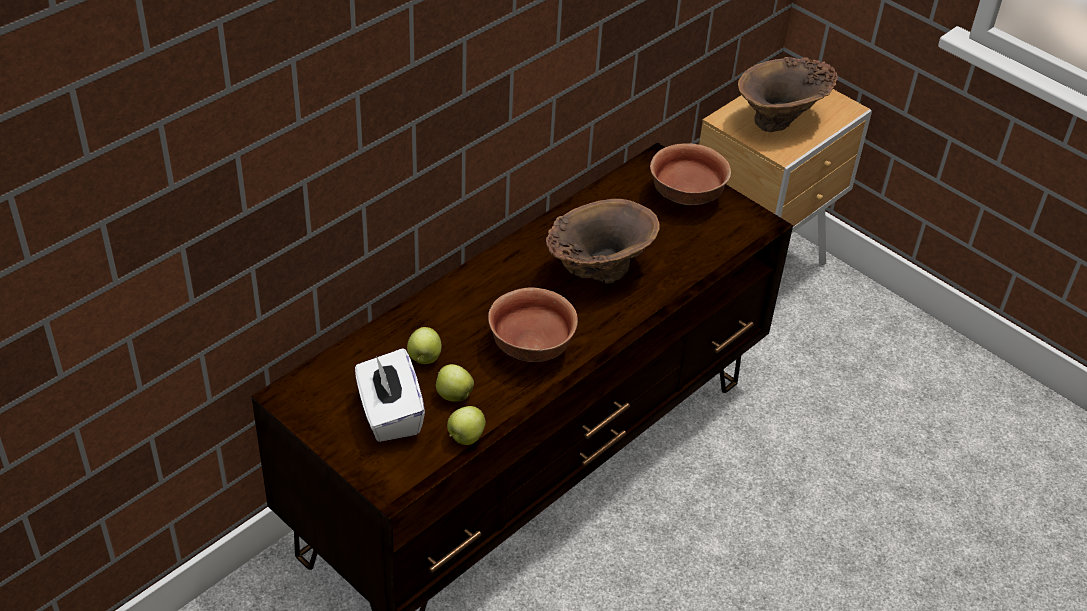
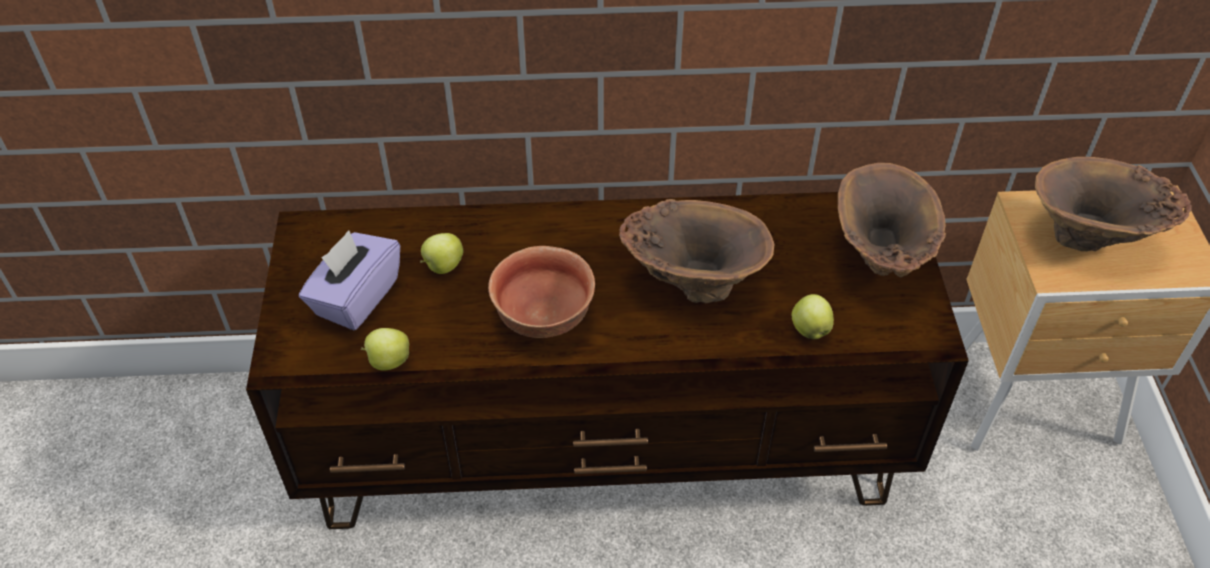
camera: 45 degrees right, 5 degrees up
(389, 414) = (356, 297): white tissue box -> purple tissue box
(453, 395) = (425, 315): apple -> apple (809, 329)
(685, 197) = (877, 261): bowl -> brown vase

